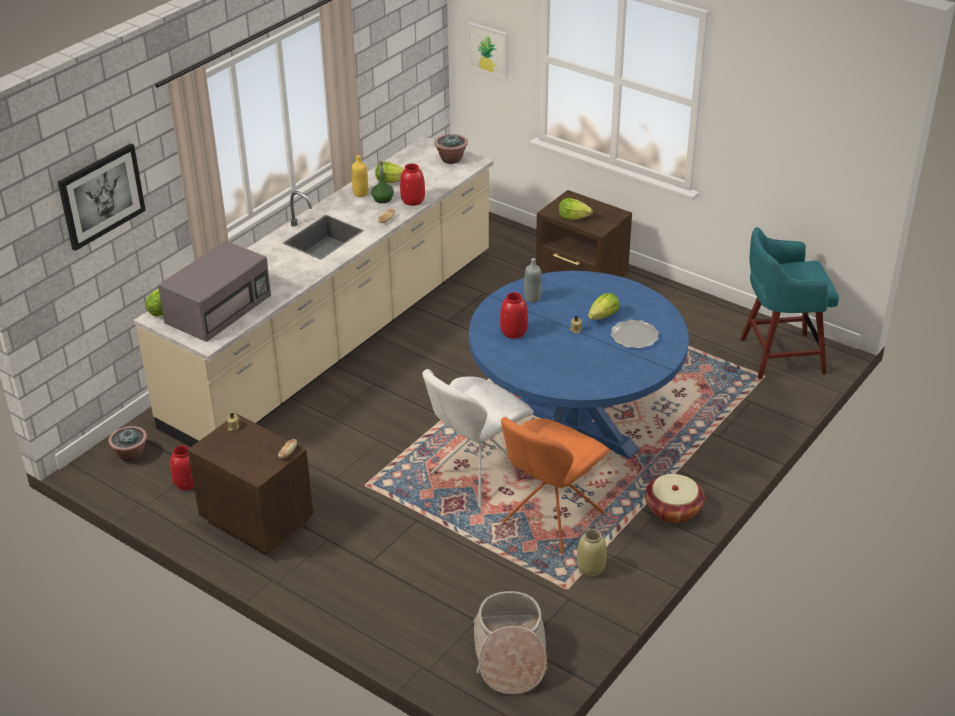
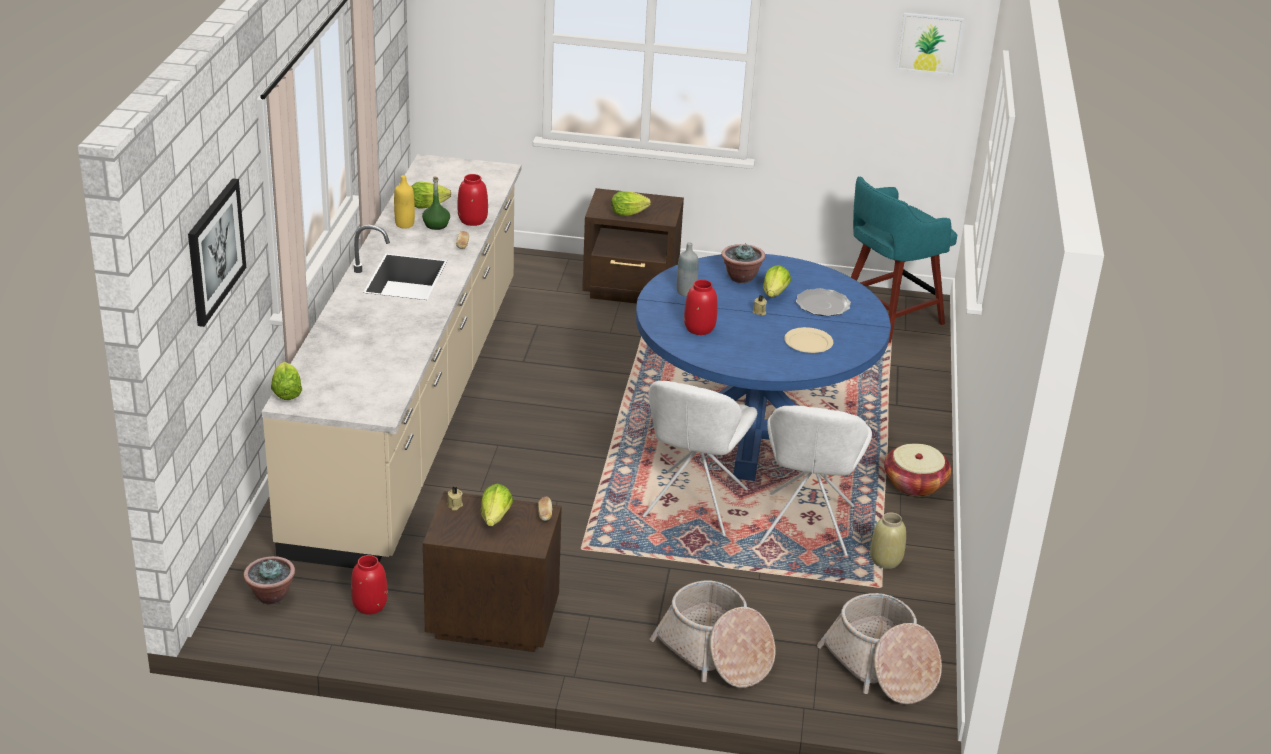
camera: 30 degrees left, 5 degrees down
(219, 308) = (357, 375): grey microwave -> none
(252, 445) = (495, 518): none -> lettuce
(393, 600) = (715, 653): none -> basket
(451, 159) = (474, 172): potted plant -> potted plant (741, 277)
(488, 49) = (469, 40): picture -> picture (929, 43)
(550, 520) = (806, 527): orange chair -> white chair
(590, 366) = (808, 342): none -> beige plate

